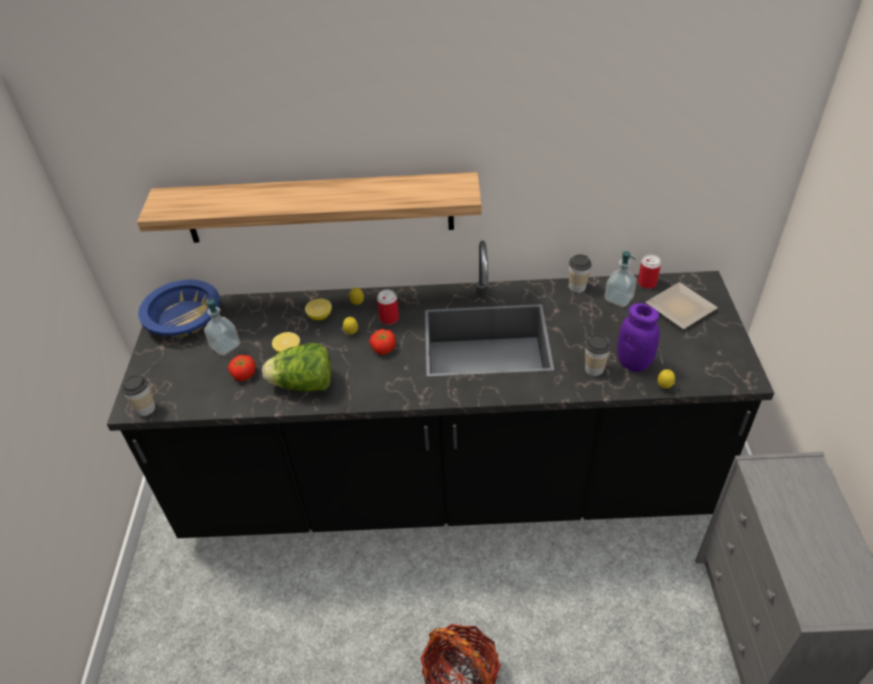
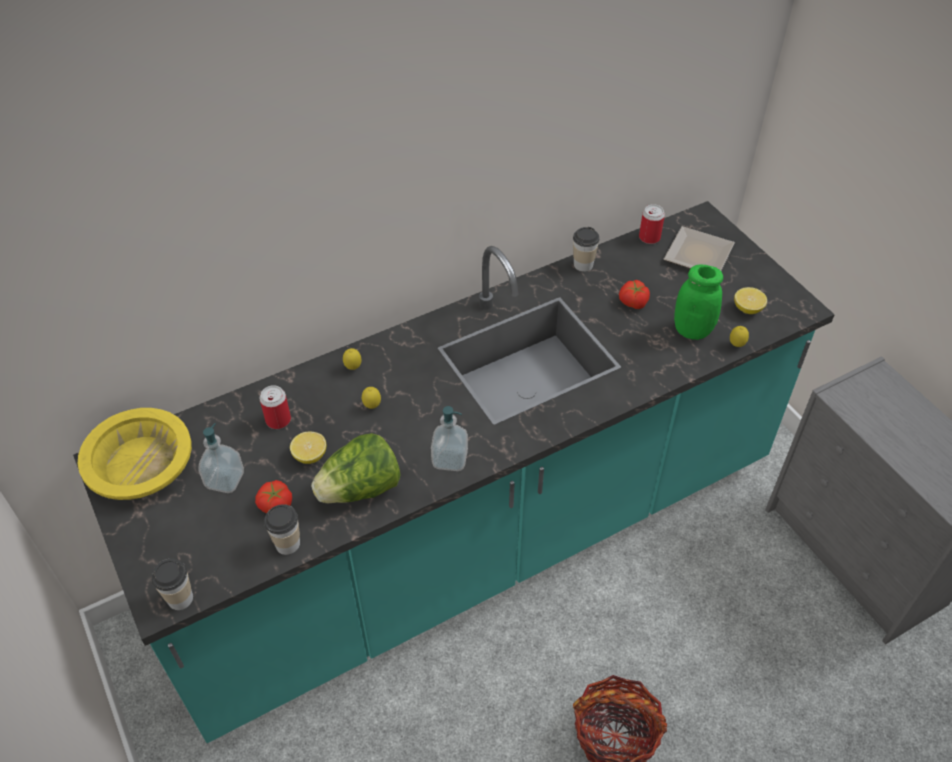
camera: 30 degrees left, 5 degrees up
(184, 319) = (141, 465): blue bowl -> yellow bowl
(319, 208) = (286, 266): shelf -> none
(320, 316) = (318, 399): lemon -> lemon (747, 309)
(383, 348) = (422, 410): tomato -> tomato (633, 302)
(389, 318) = (403, 372): can -> can (278, 420)
(444, 485) = (477, 539): black counter -> turquoise counter
(594, 369) = (659, 351): cup -> cup (287, 544)
(618, 299) = (633, 264): soap dispenser -> soap dispenser (450, 459)
(633, 363) = (692, 330): purple jar -> green jar

